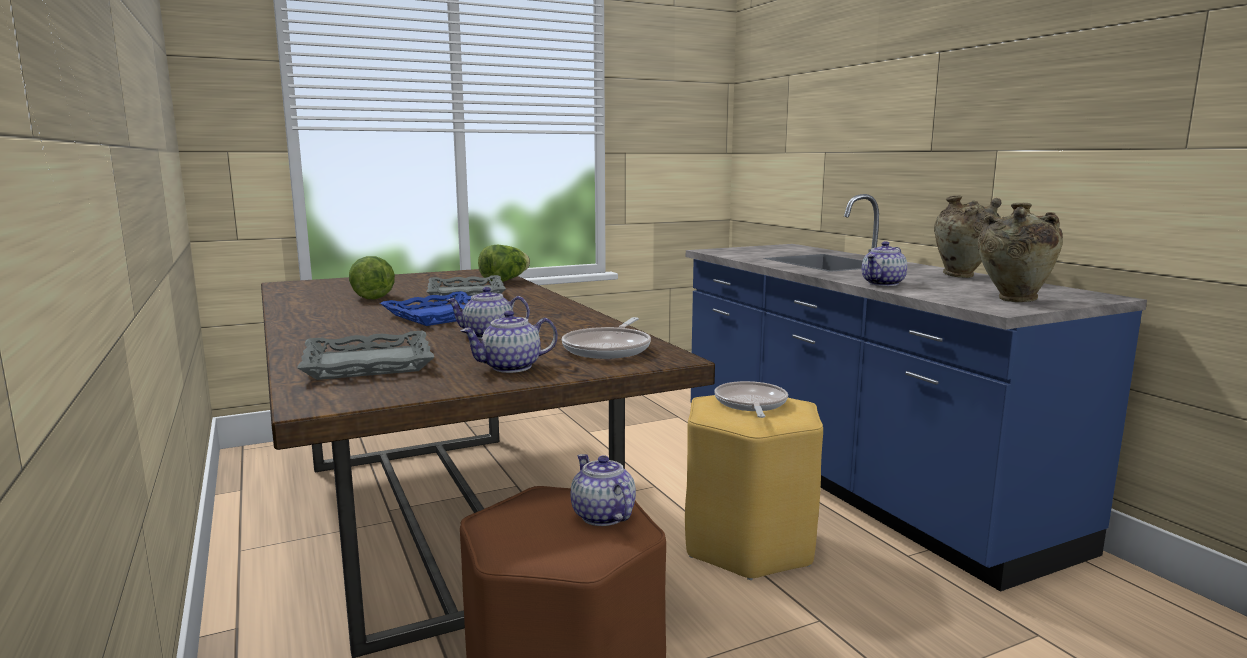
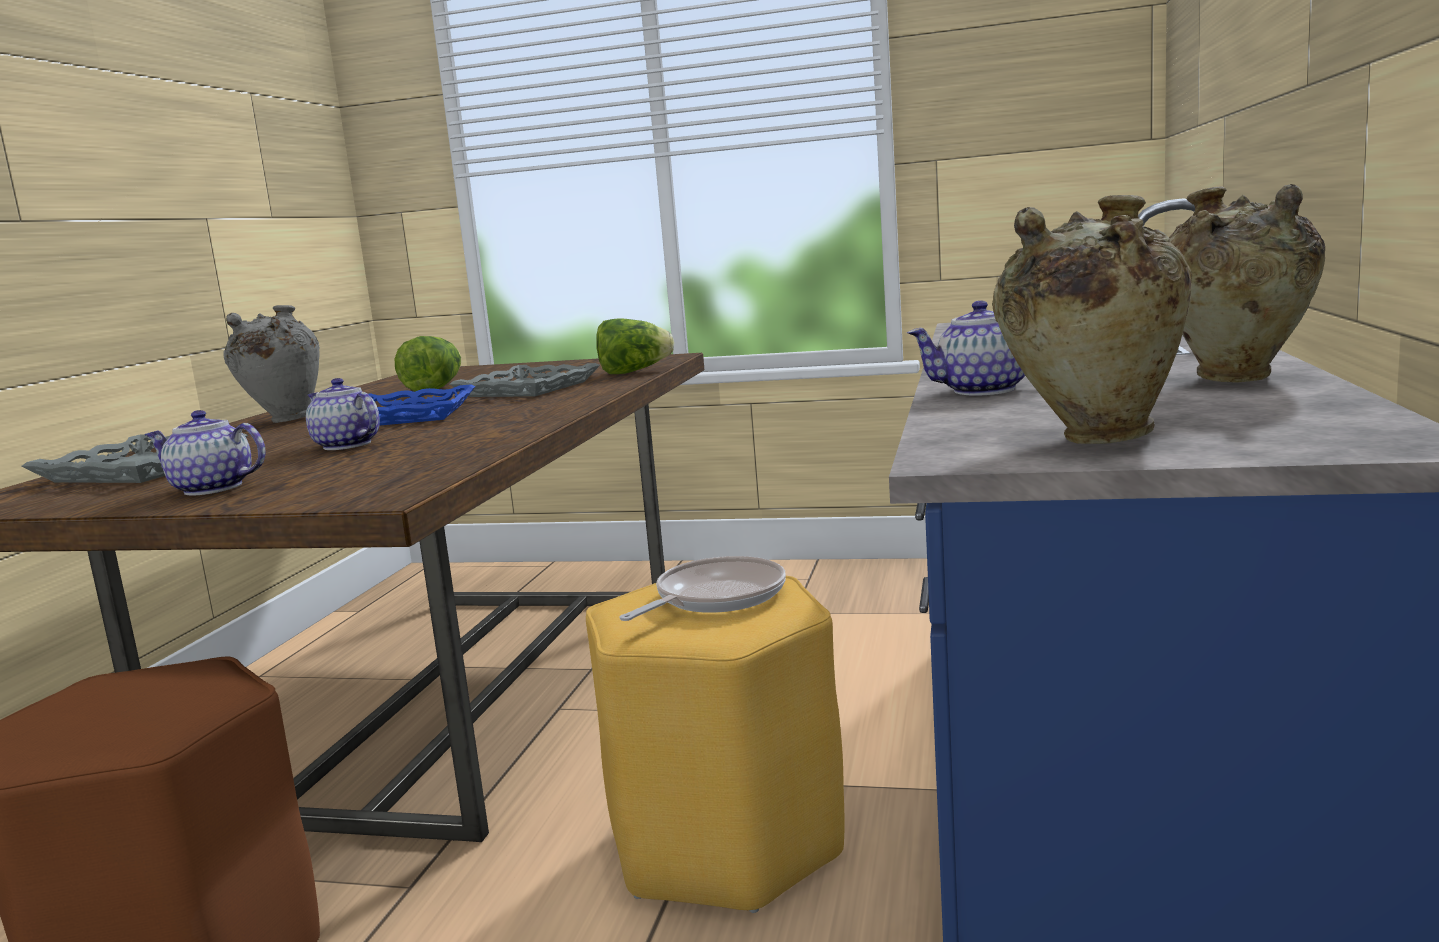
camera: 40 degrees right, 0 degrees up
(328, 324) = (285, 420): none -> grey vase
(602, 516) = (166, 711): teapot -> none
(609, 349) = (377, 476): frying pan -> none

